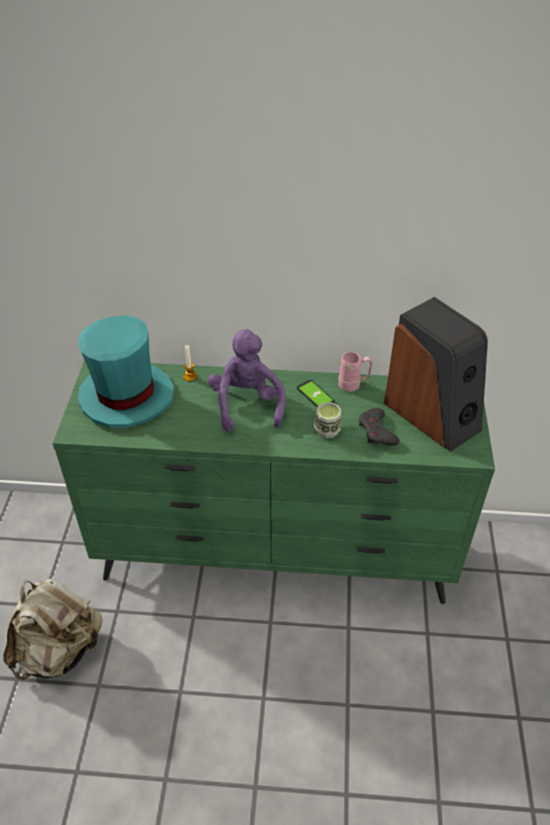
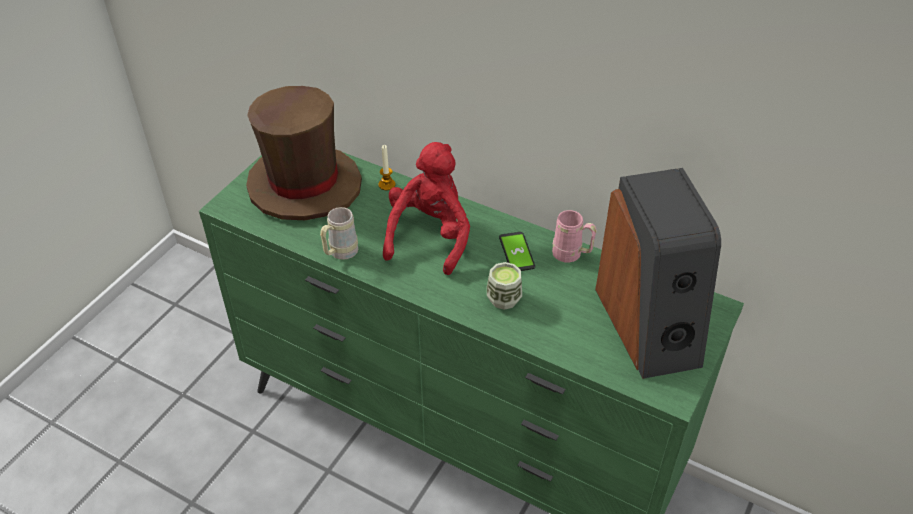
camera: 25 degrees right, 0 degrees up
(60, 650) = (175, 448): beige backpack -> none
(126, 397) = (304, 185): turquoise hat -> brown hat
(188, 438) = (339, 254): none -> beige mug
(246, 404) = (429, 236): purple plush toy -> red plush toy
(377, 431) = (564, 321): grey game controller -> none

